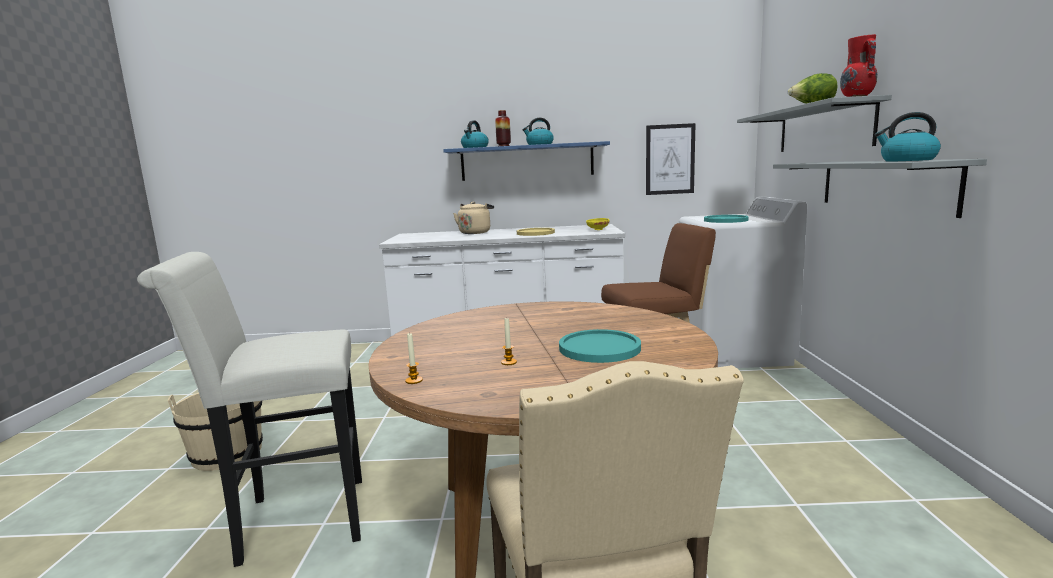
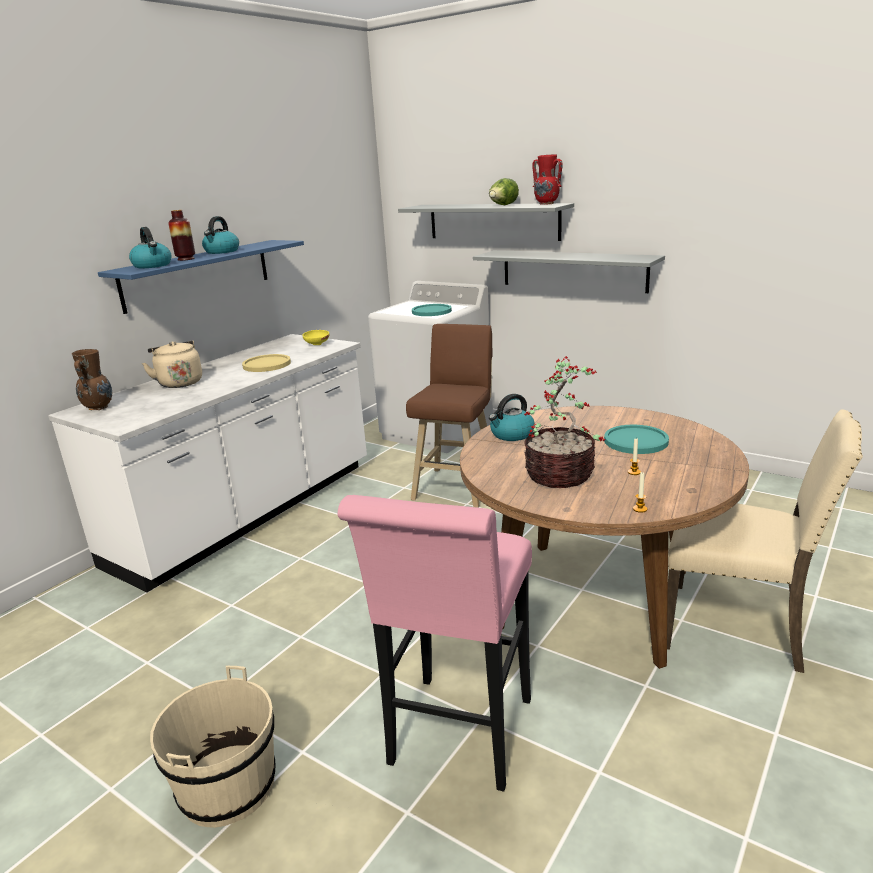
camera: 55 degrees left, 10 degrees up
(293, 521) = (457, 739): white stool -> pink stool
(417, 234) = (99, 408): none -> brown vase
(468, 340) = (561, 475): none -> potted plant
(670, 159) = (327, 251): picture -> none
(907, 160) = (621, 257): kettle -> kettle (511, 434)

